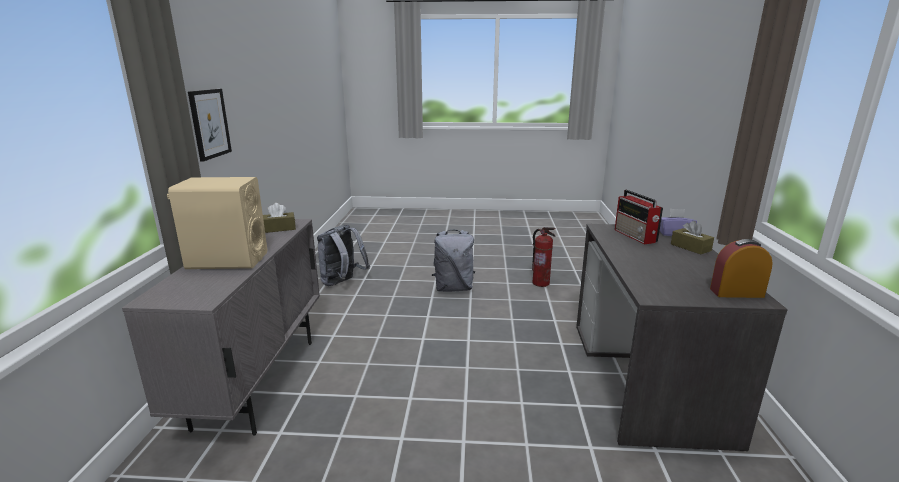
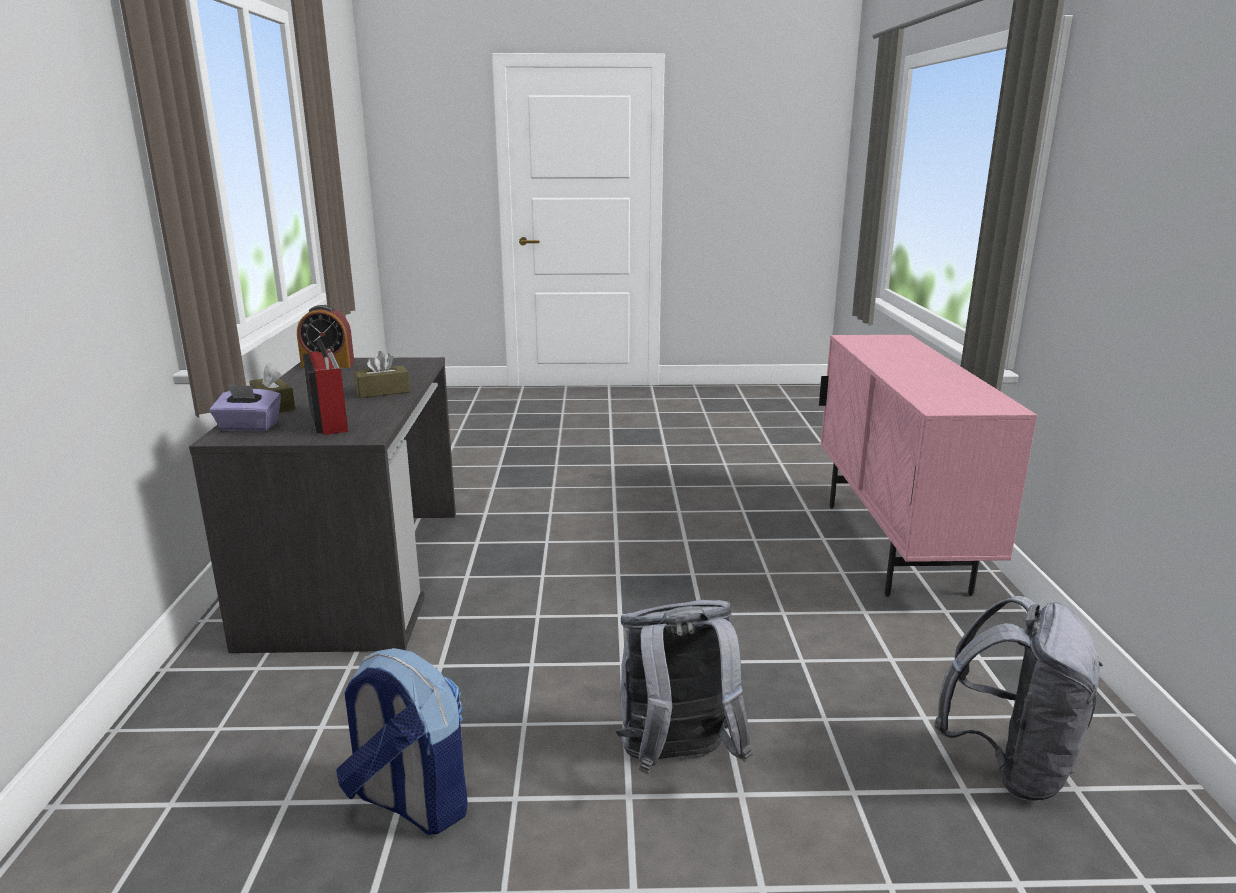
camera: 175 degrees right, 0 degrees up
(209, 123) = (1122, 231): picture -> none
(227, 260) = (908, 361): beige speaker -> none
(258, 381) = (894, 547): grey cabinet -> pink cabinet
(279, 228) = (939, 396): brown tissue box -> brown tissue box (382, 391)
(541, 283) = (409, 802): fire extinguisher -> backpack

